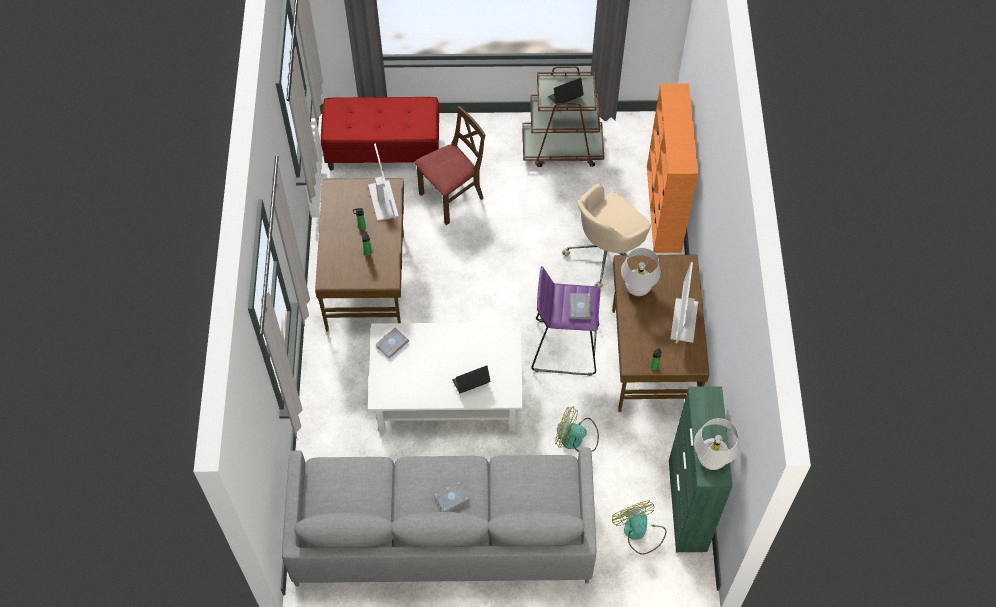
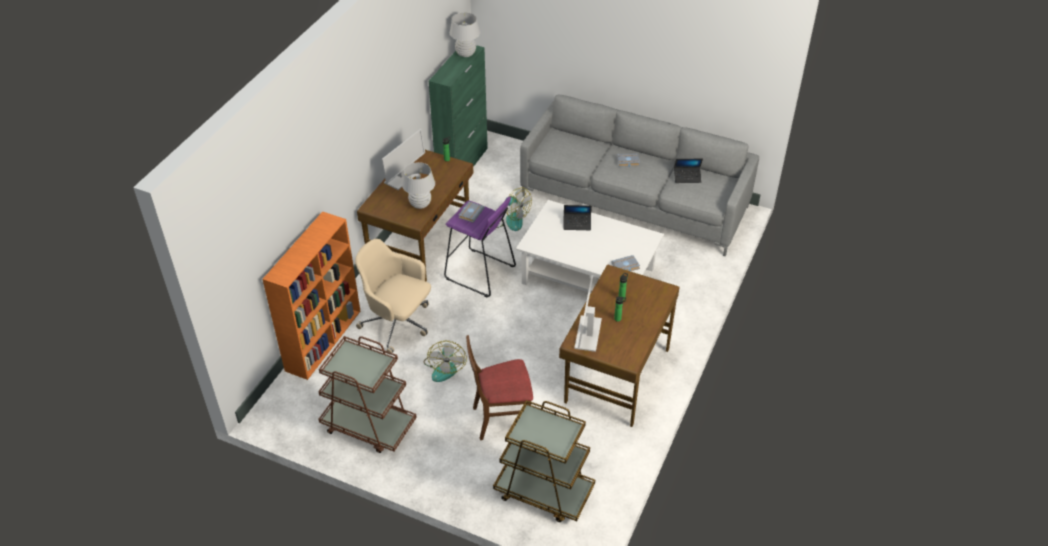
camera: 155 degrees left, 15 degrees down
(384, 150) = (543, 491): red bench -> brown cart
(565, 98) = (364, 360): laptop -> laptop (687, 177)
(607, 253) = (398, 324): beige office chair -> beige office chair turned 135 degrees counterclockwise
(639, 532) = (503, 163): fan -> fan (445, 367)

